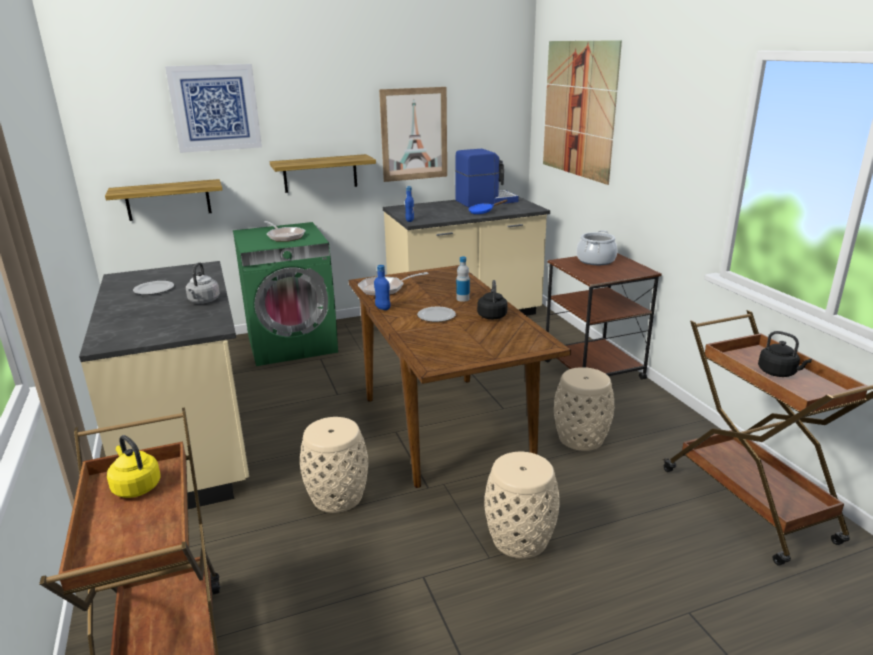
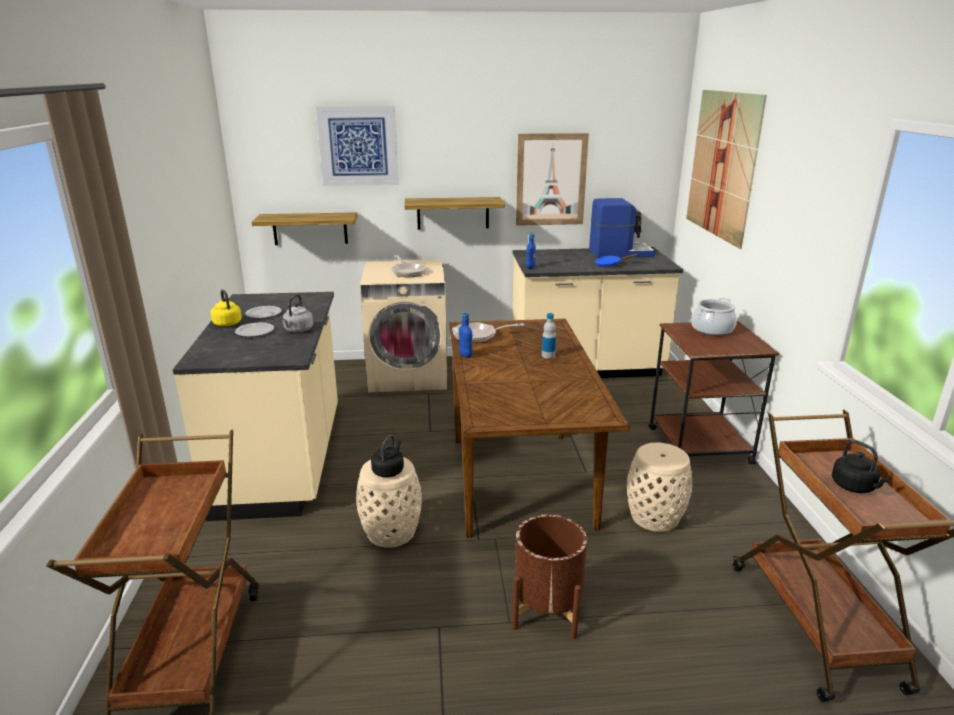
camera: 15 degrees right, 0 degrees up
(135, 486) = (173, 494): yellow kettle -> yellow kettle (227, 323)
(293, 343) = (409, 374): green washing machine -> beige washing machine
(437, 316) = (513, 370): plate -> plate (255, 331)
(492, 315) = (568, 377): black kettle -> black kettle (389, 470)
(519, 539) = (547, 610): beige stool -> brown planter

